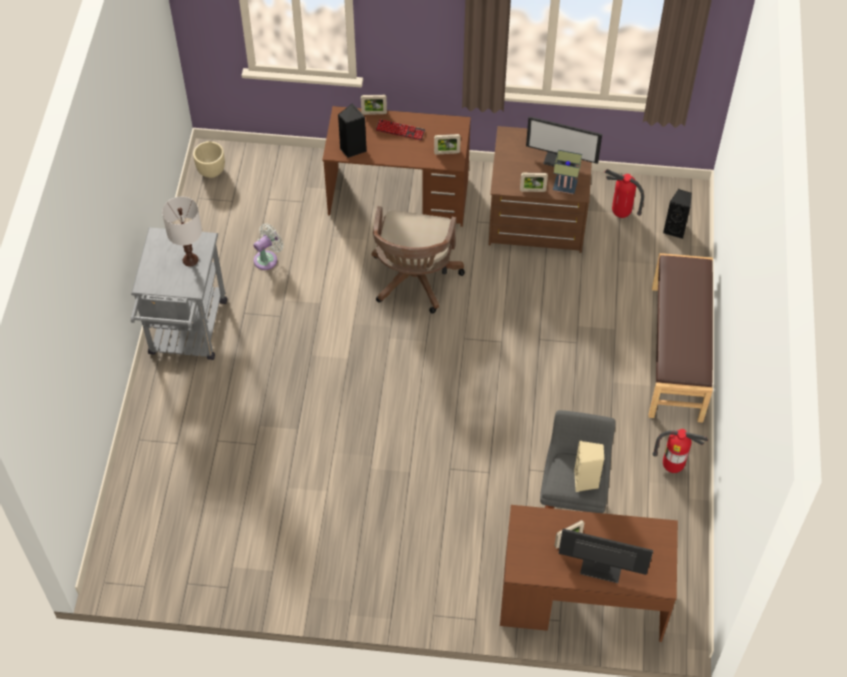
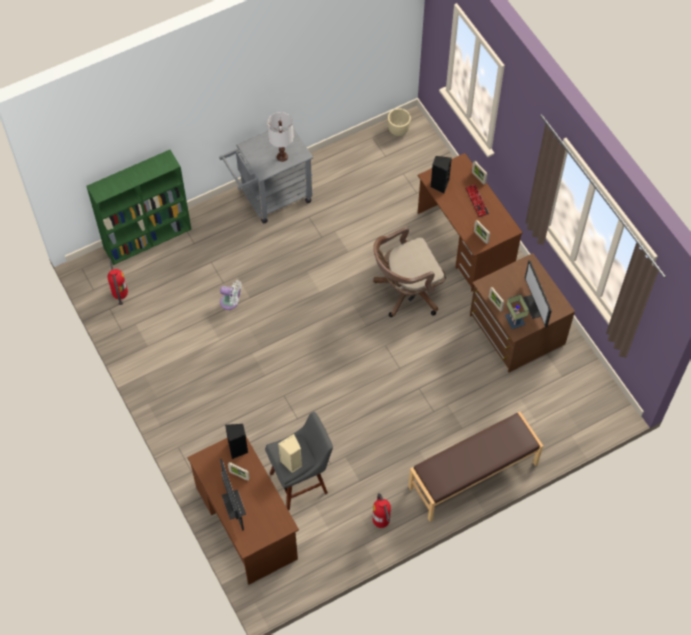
camera: 55 degrees right, 5 degrees up
(127, 486) = (148, 238): none -> green bookcase
(267, 259) = (358, 203): white fan -> white fan (231, 302)
(620, 214) = (561, 377): fire extinguisher -> fire extinguisher (120, 295)
(675, 229) = (576, 418): black speaker -> black speaker (238, 449)

